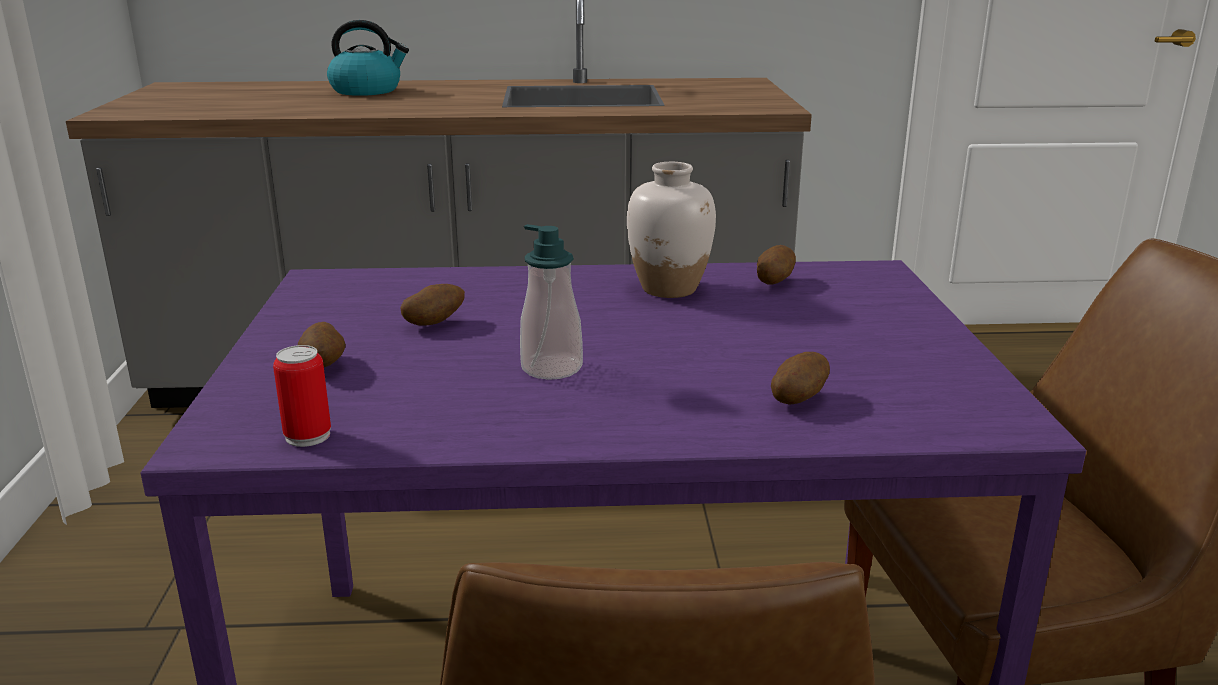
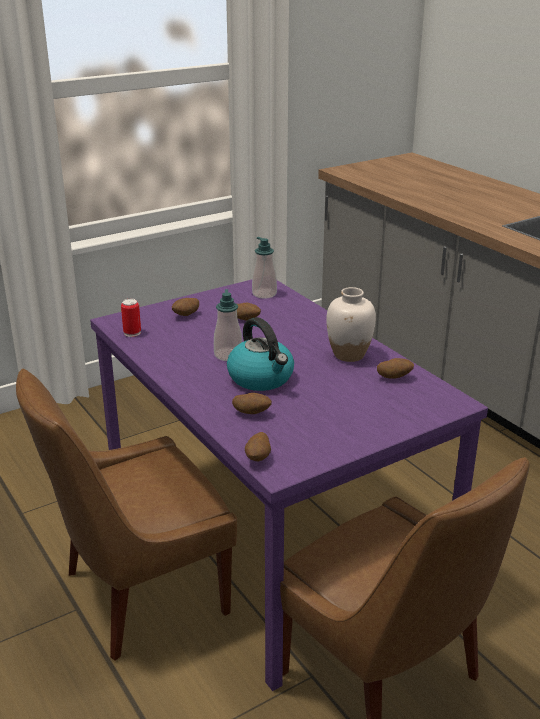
camera: 60 degrees right, 5 degrees up
(359, 288) = (264, 294): none -> soap dispenser
(367, 90) = (477, 190): kettle -> kettle (261, 378)
(964, 431) = (258, 458): none -> potato

